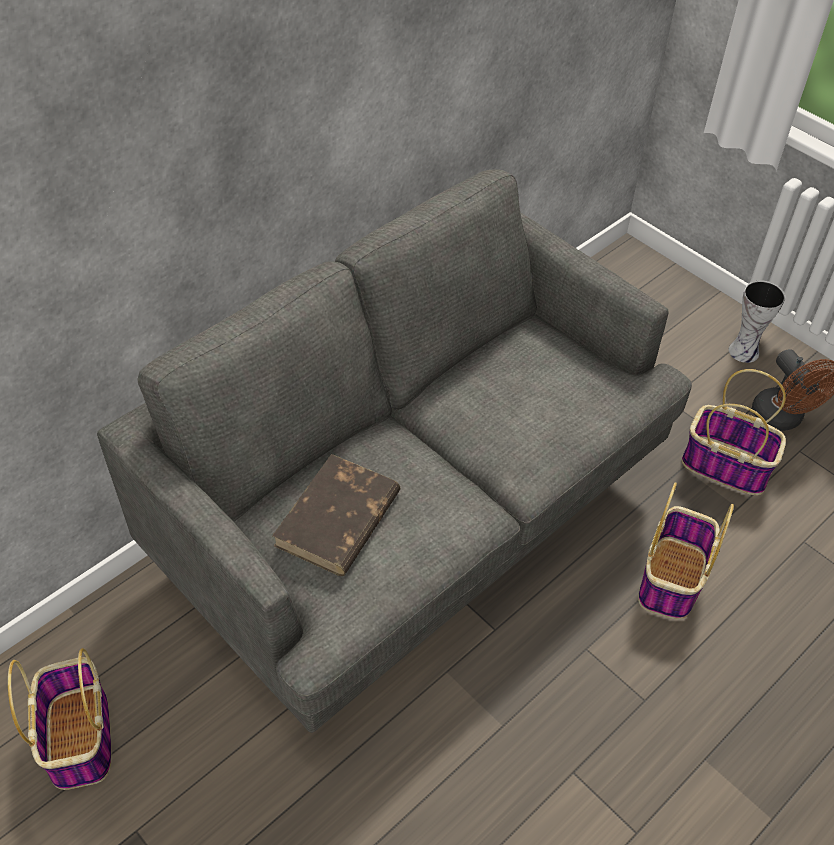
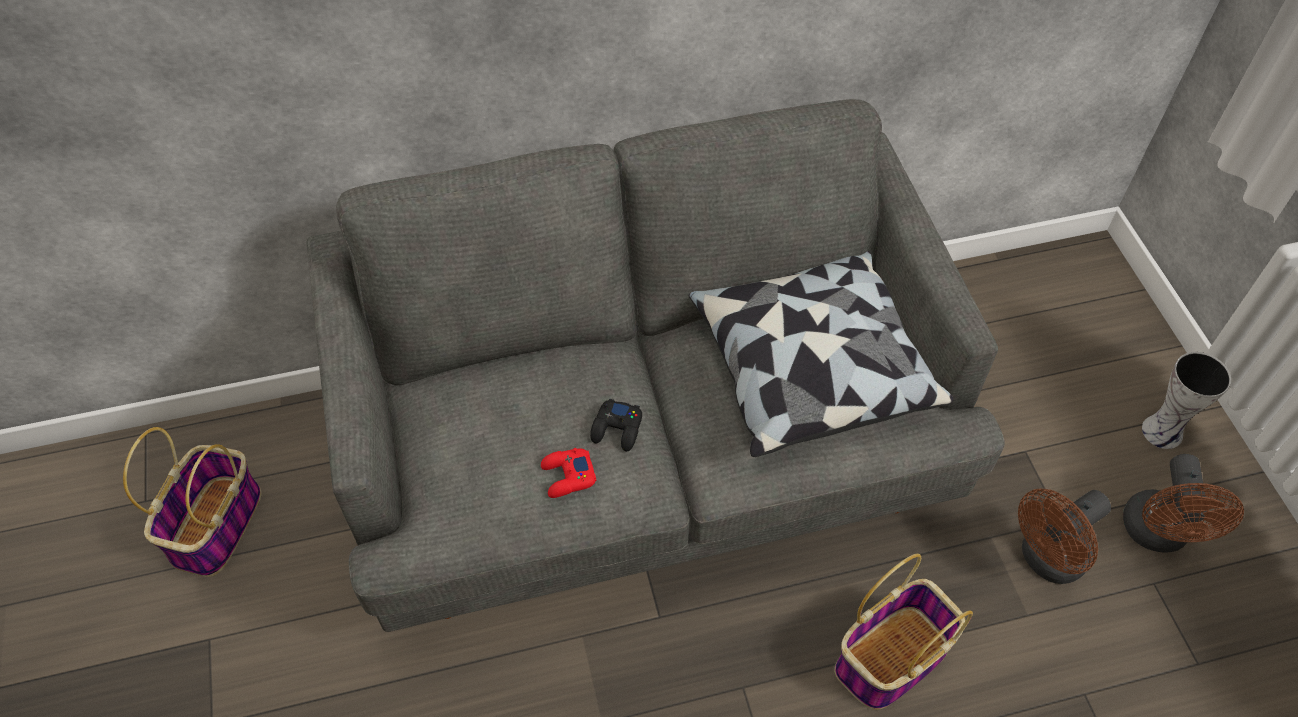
camera: 30 degrees right, 5 degrees up
(337, 520) = (497, 428): brown book -> none
(416, 530) = (568, 476): none -> red game controller
(429, 481) = (617, 429): none -> black game controller
(536, 382) = (809, 369): none -> pillow
(727, 466) = (1046, 560): basket -> brown fan

